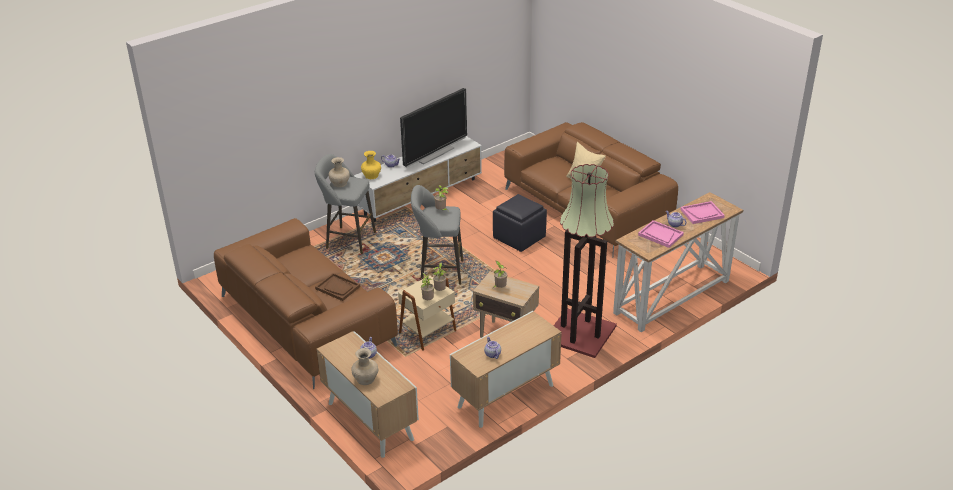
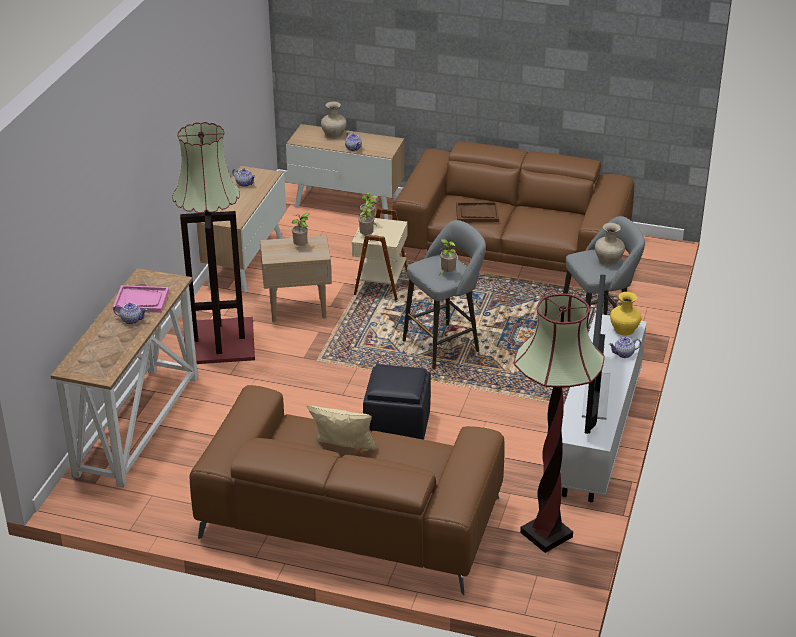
camera: 145 degrees right, 0 degrees up
(501, 169) = (546, 534): none -> floor lamp
(702, 213) = (104, 348): pink tray -> none

